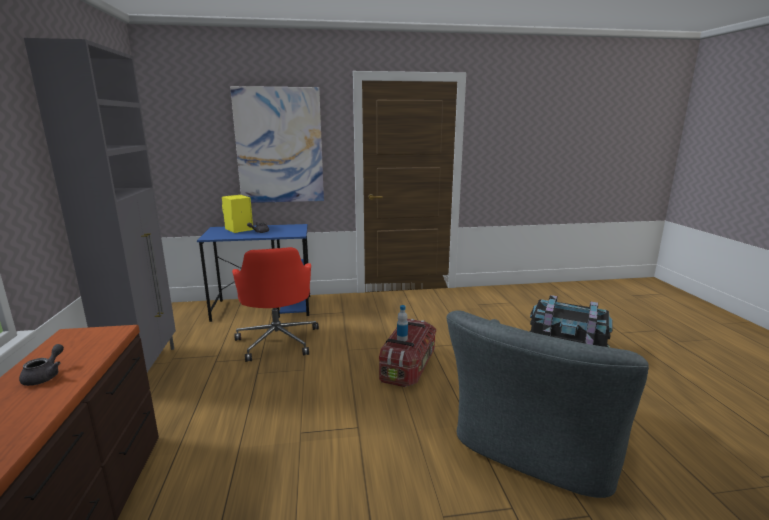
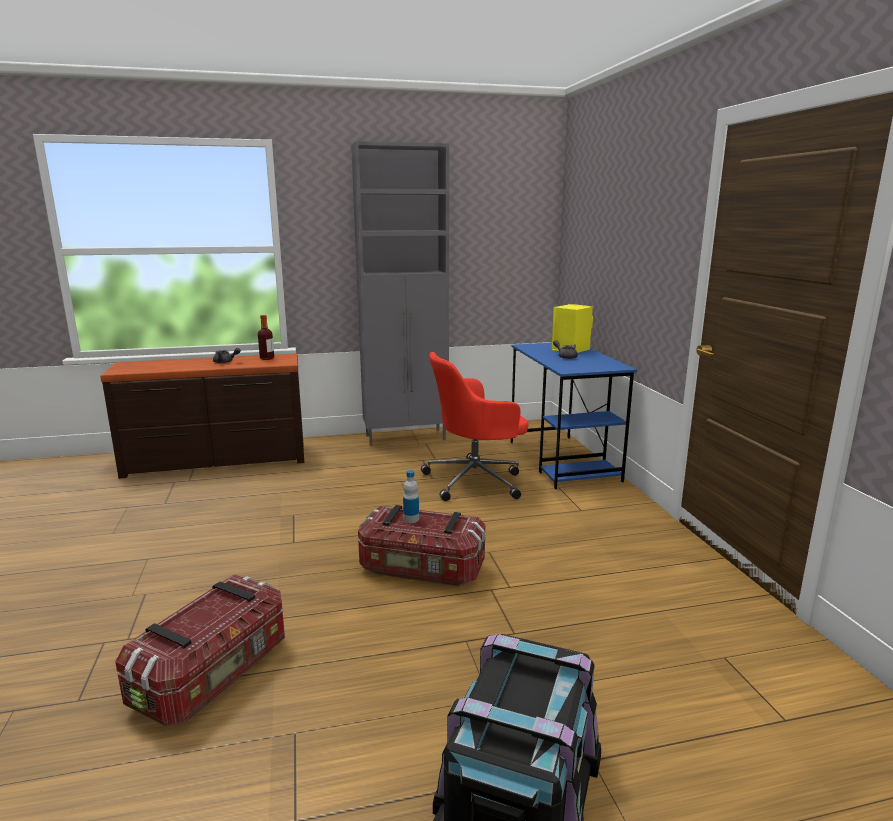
camera: 85 degrees right, 0 degrees up
(66, 346) = (267, 358): none -> bottle
(279, 146) = (633, 244): picture -> none
(536, 445) = (215, 674): grey armchair -> storage box

